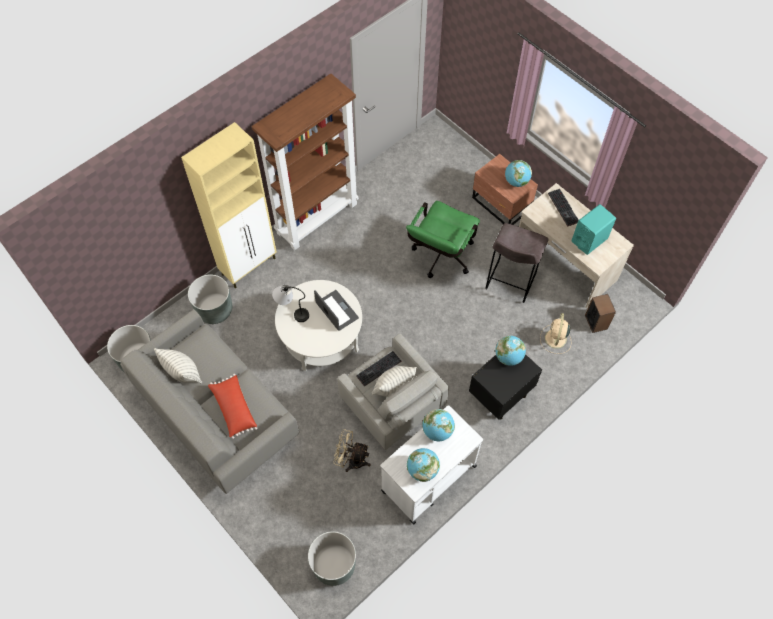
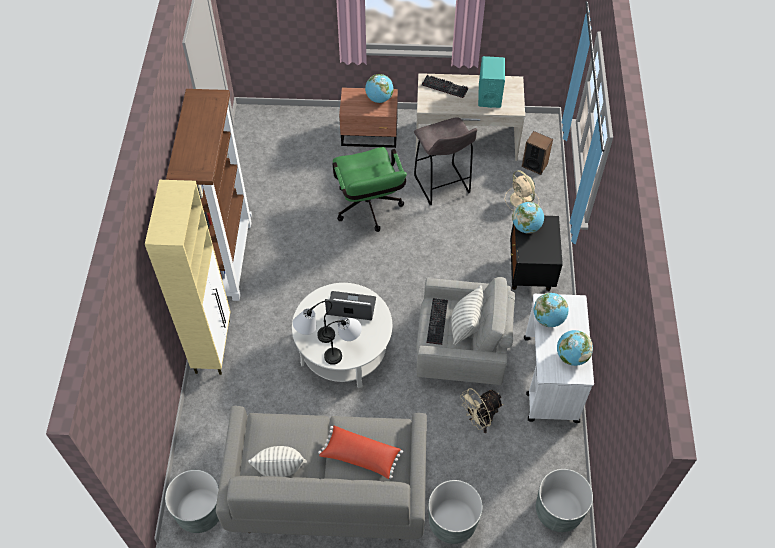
camera: 45 degrees left, 5 degrees down
(214, 309) = (223, 407): grey planter -> grey planter (452, 522)
(300, 335) = (344, 351): none -> table lamp

